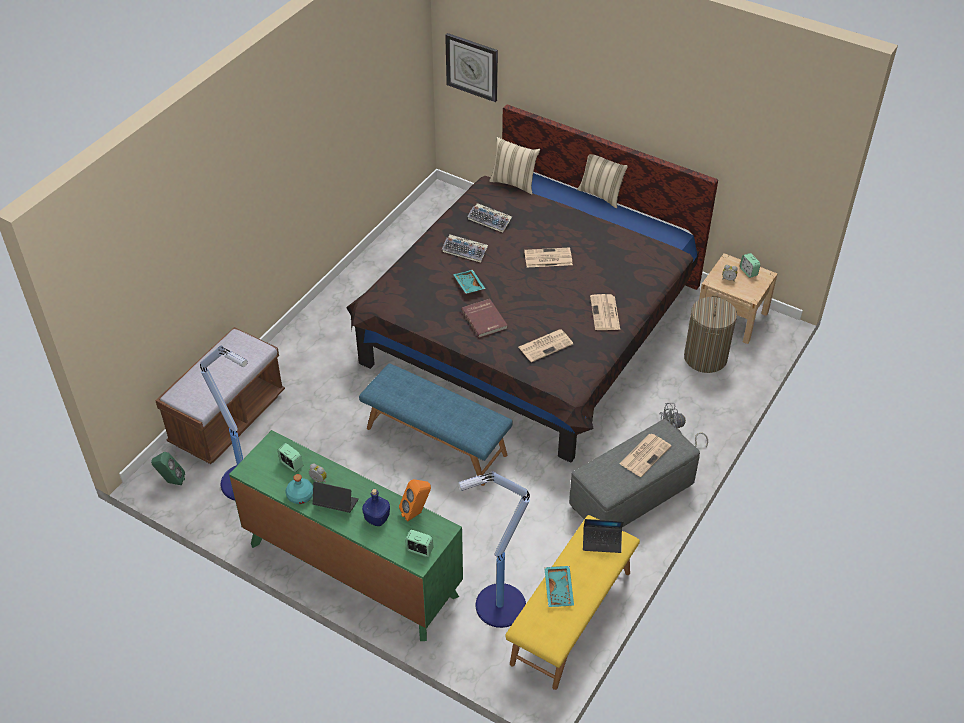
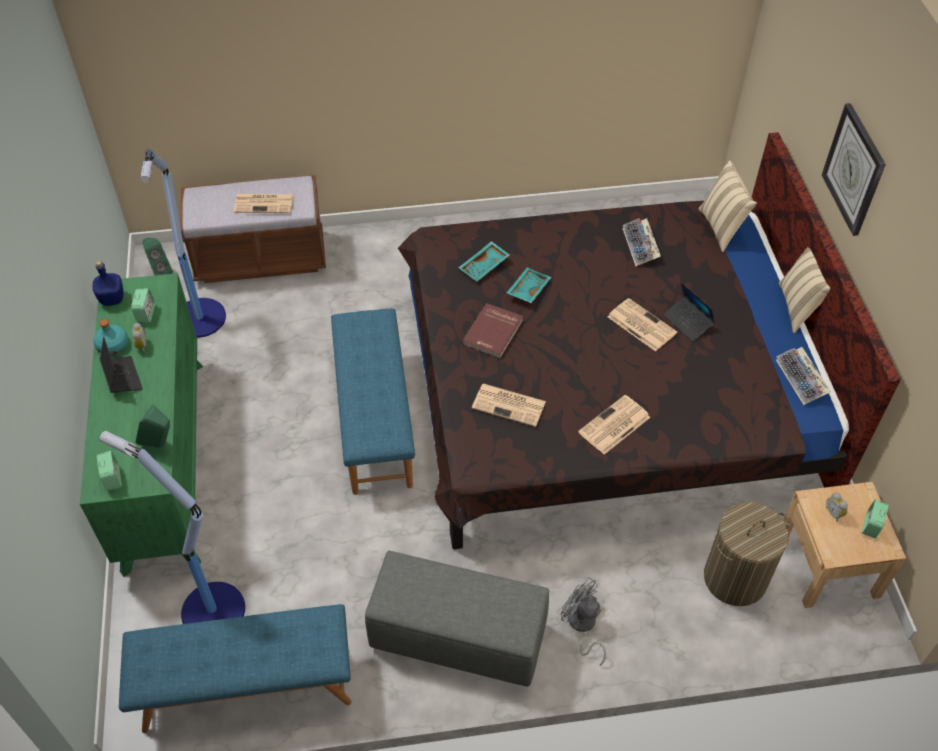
camera: 50 degrees right, 5 degrees up
(376, 518) = (128, 419): blue bottle -> blue bottle (112, 298)
(416, 513) = (160, 445): orange speaker -> green speaker
(465, 251) = (574, 256): keyboard -> keyboard (802, 379)
(472, 67) = (774, 65): wall clock -> wall clock (854, 169)
(559, 589) = (211, 643): turquoise tray -> turquoise tray (484, 266)
(572, 617) = (246, 687): yellow bench -> blue bench
(602, 541) = (309, 641): laptop -> laptop (688, 322)
(645, 454) = (472, 603): newspaper -> newspaper (265, 203)

